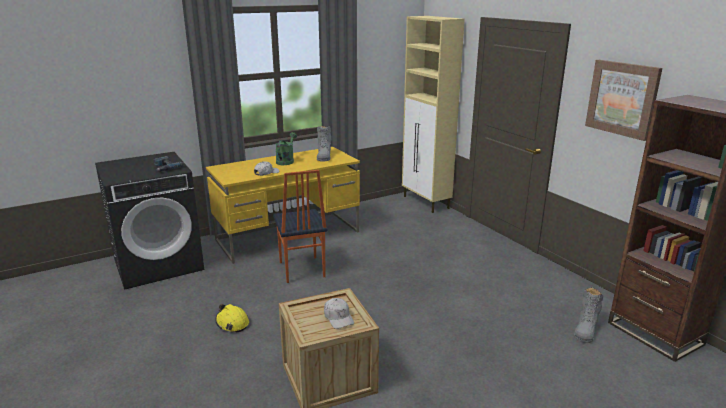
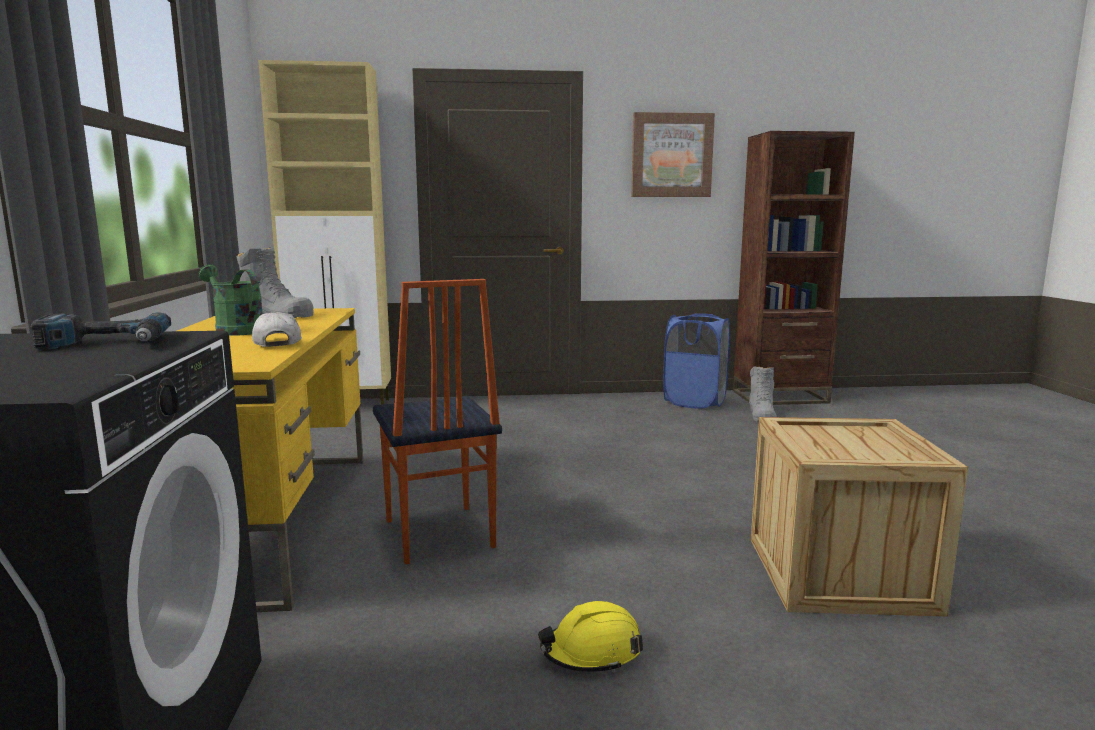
camera: 65 degrees left, 10 degrees down
(301, 270) = (437, 534): chair -> chair turned 60 degrees clockwise
(338, 318) = (857, 437): white cap -> none
(580, 297) = (695, 401): none -> blue laundry basket
(585, 329) = (761, 415): grey boot -> grey boot turned 45 degrees clockwise

